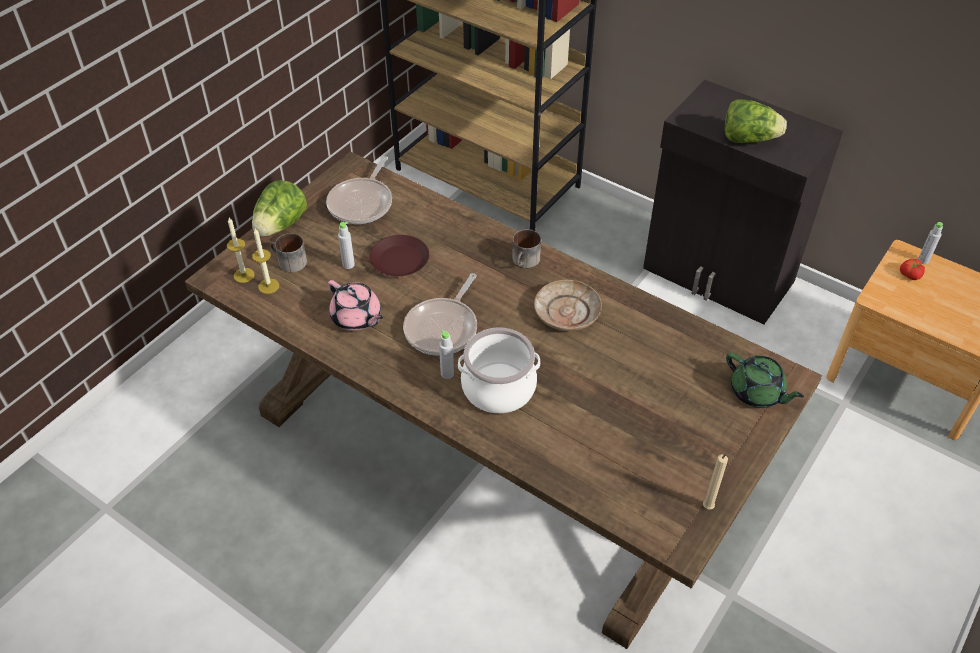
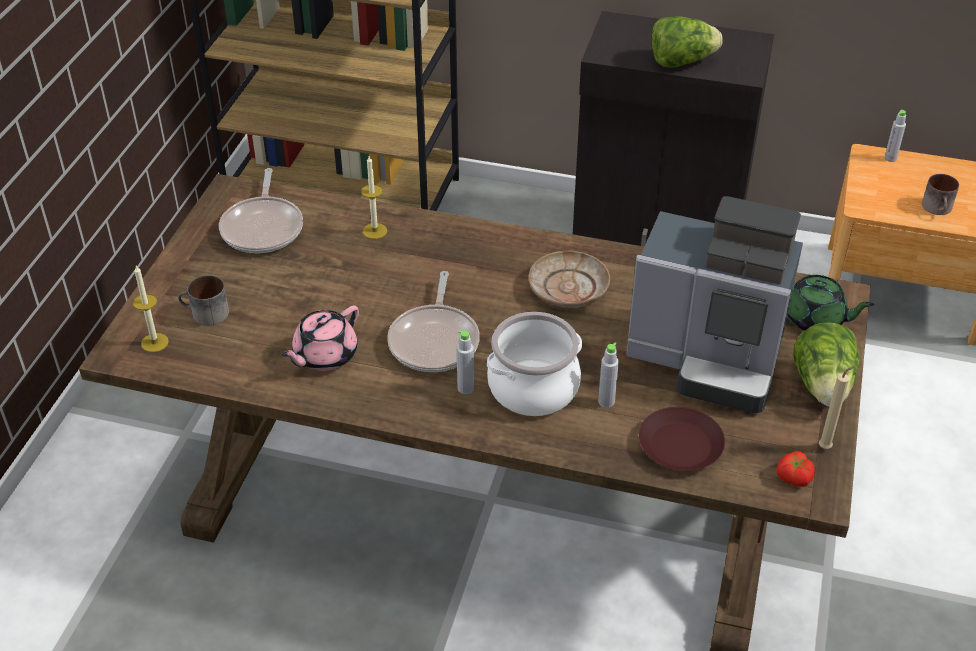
camera: 20 degrees left, 5 degrees down
(268, 286) = (193, 347): candle -> candle (374, 231)
(281, 226) = (173, 276): lettuce -> lettuce (823, 386)
(348, 264) = (282, 299): grey bottle -> grey bottle (606, 401)
(356, 318) = (324, 355): pink teapot -> pink teapot turned 105 degrees clockwise
(400, 261) = (344, 280): brown plate -> brown plate (681, 446)
(525, 261) = (493, 246): mug -> mug (938, 209)
(650, 403) = (709, 359): none -> coffee machine
(909, 274) = (884, 175): tomato -> tomato (793, 477)

